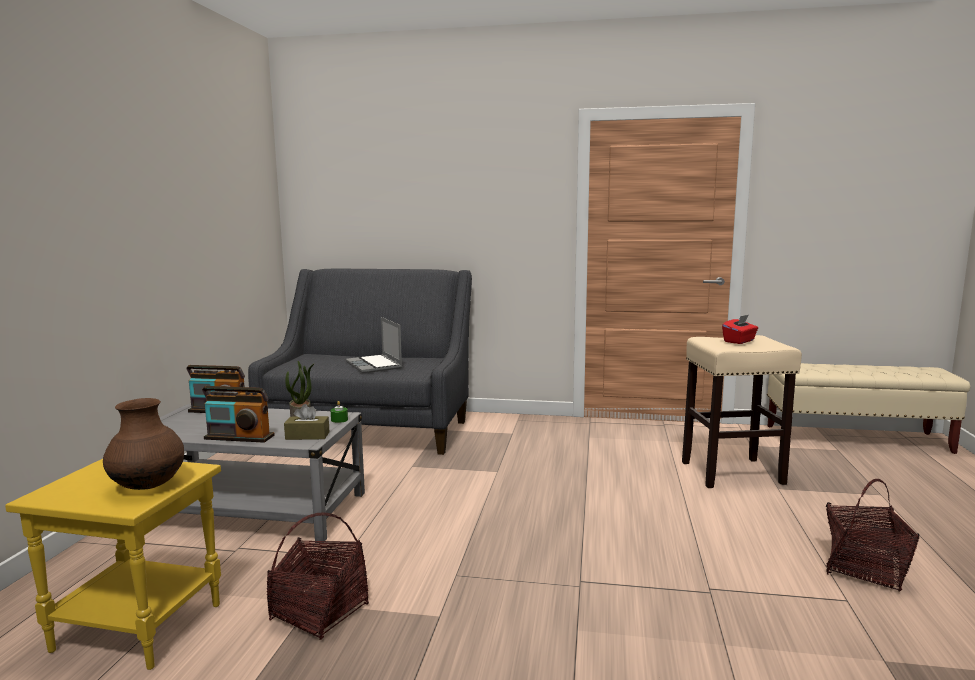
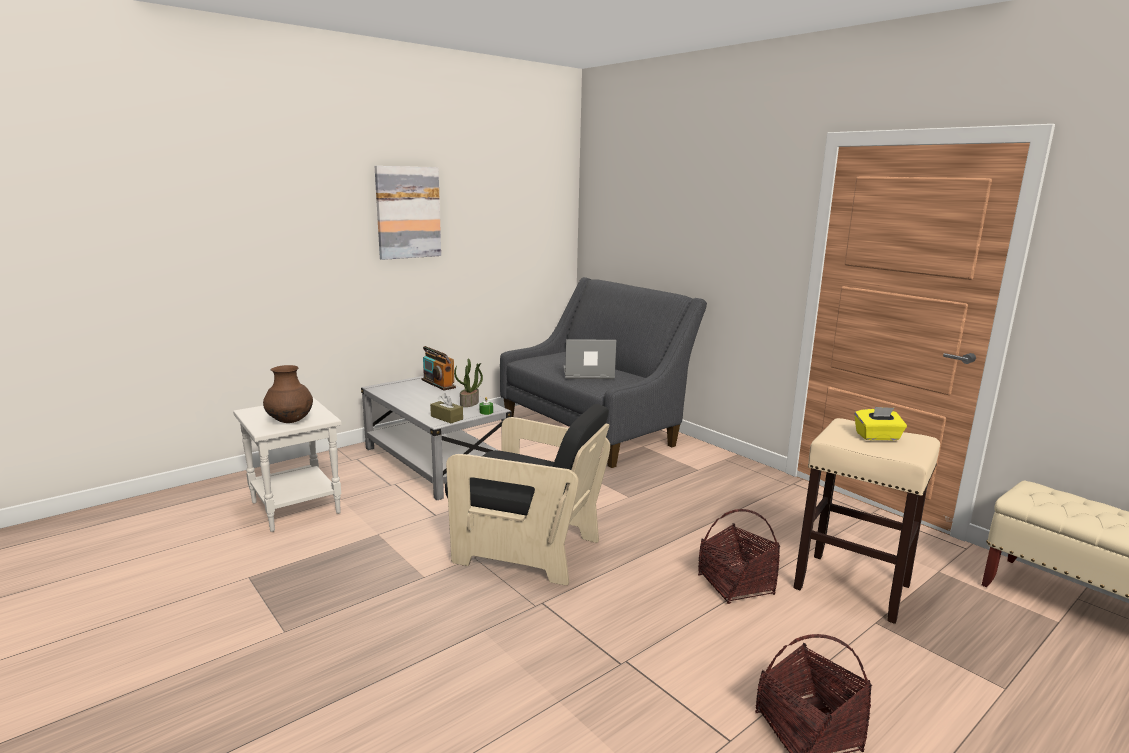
camera: 40 degrees right, 5 degrees up
(132, 190) = (408, 212): none -> picture
(135, 628) = (294, 507): yellow side table -> white side table
(239, 437) = (412, 406): radio -> none
(320, 612) = (374, 541): basket -> basket (736, 585)
(375, 365) = (587, 374): laptop -> laptop turned 75 degrees clockwise
(490, 546) = (527, 549): none -> black armchair
(739, 341) = (877, 437): red tissue box -> yellow tissue box

